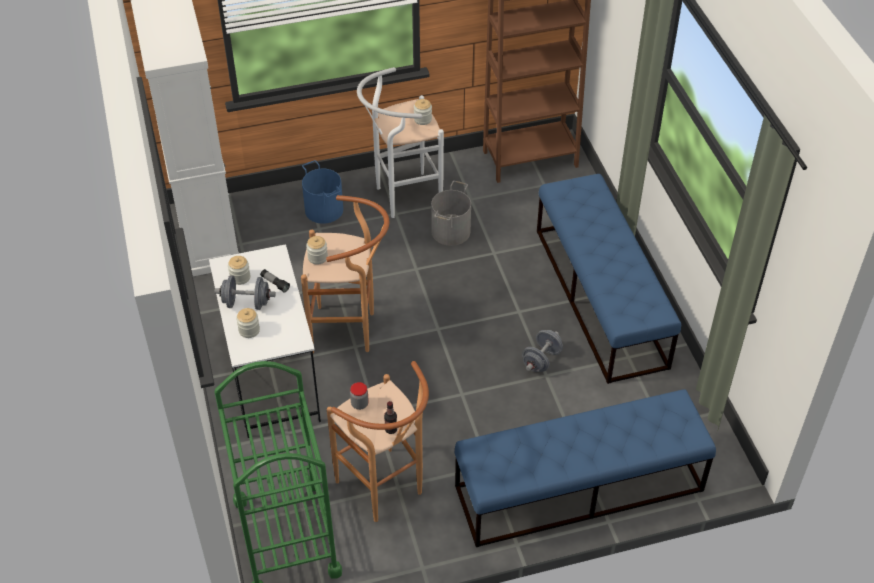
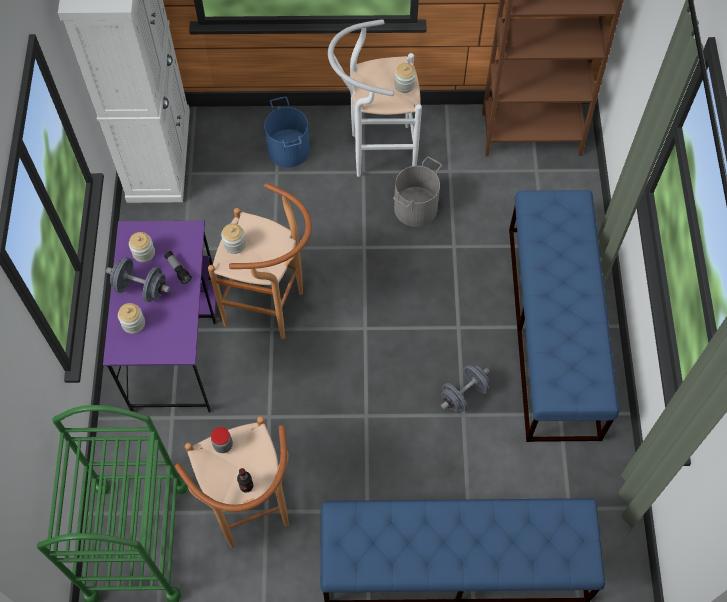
camera: 15 degrees right, 15 degrees up
(271, 376) = (175, 345): white desk -> purple desk

